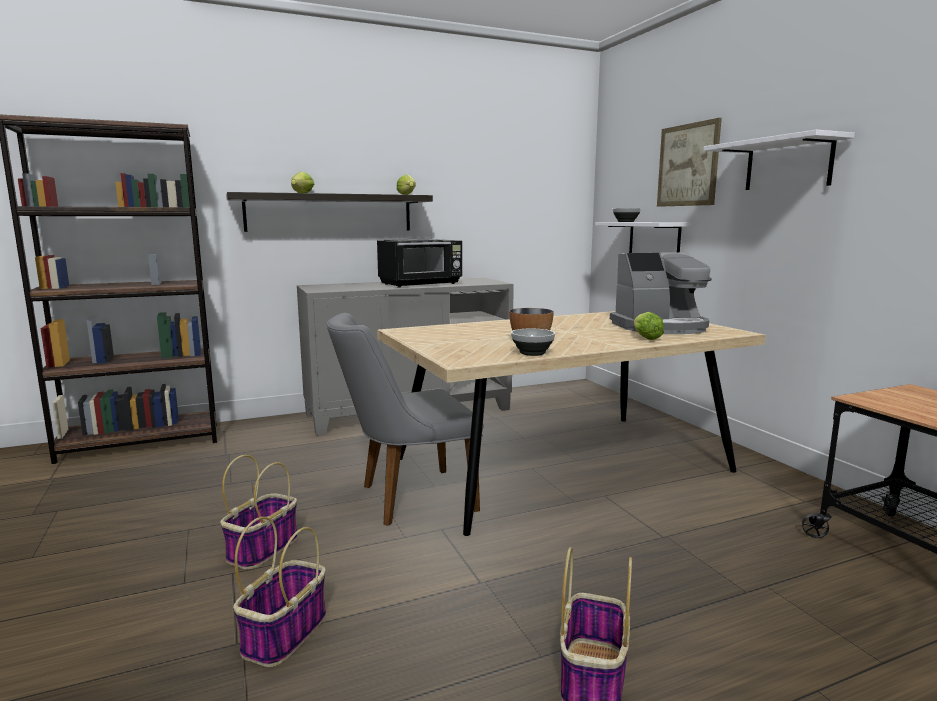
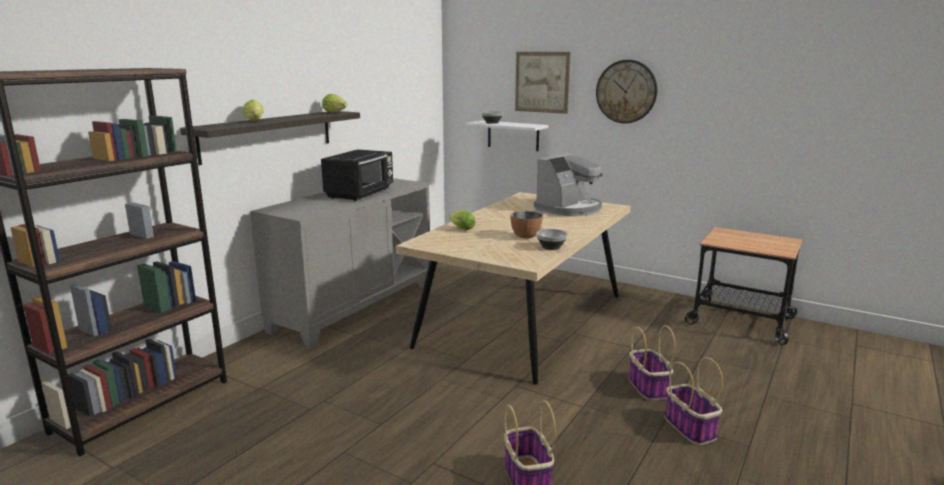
camera: 35 degrees left, 5 degrees up
(263, 548) = (425, 441): basket -> basket (647, 387)
(406, 498) = (463, 374): grey chair -> none
(645, 338) = (580, 220): lettuce -> lettuce (460, 228)
(788, 164) = (626, 91): white shelf -> wall clock

